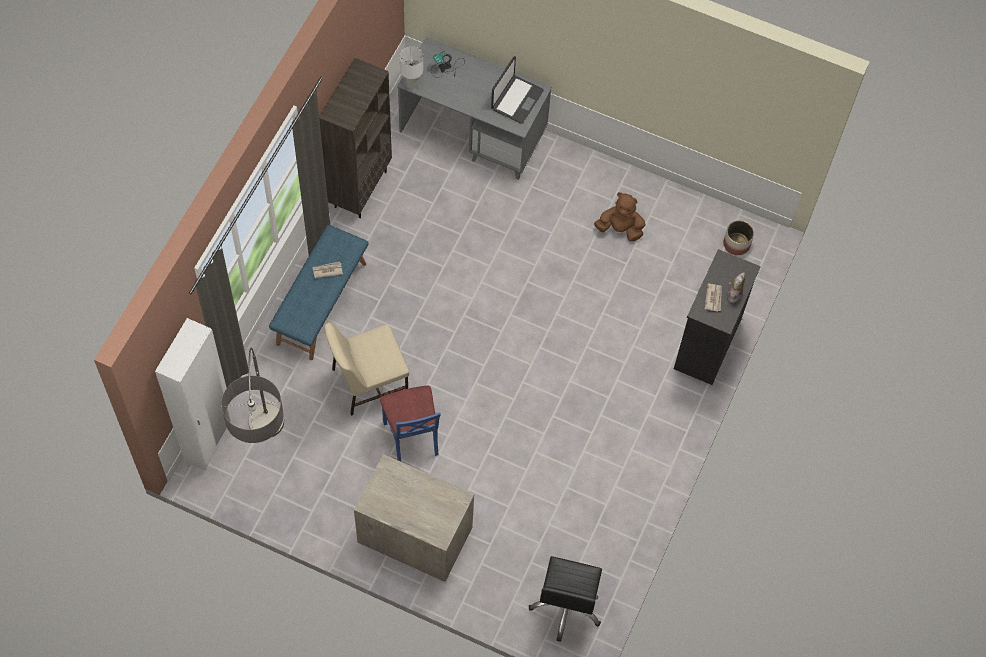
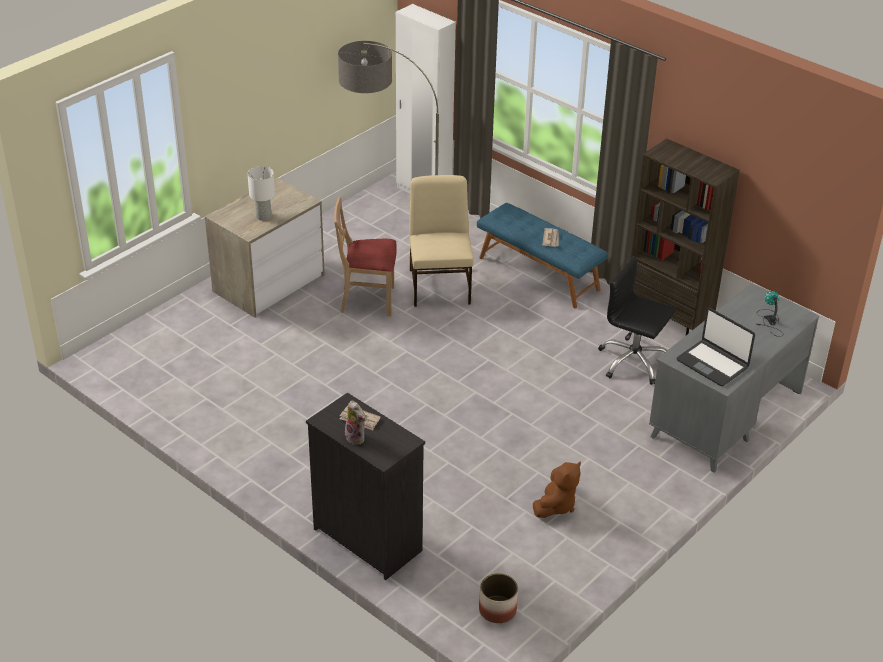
camera: 110 degrees right, 25 degrees down
(411, 83) = (753, 293): white table lamp -> white table lamp (264, 216)
(412, 437) = (367, 300): blue chair -> beige chair
(567, 606) = (137, 358): black office chair -> black office chair (633, 361)

